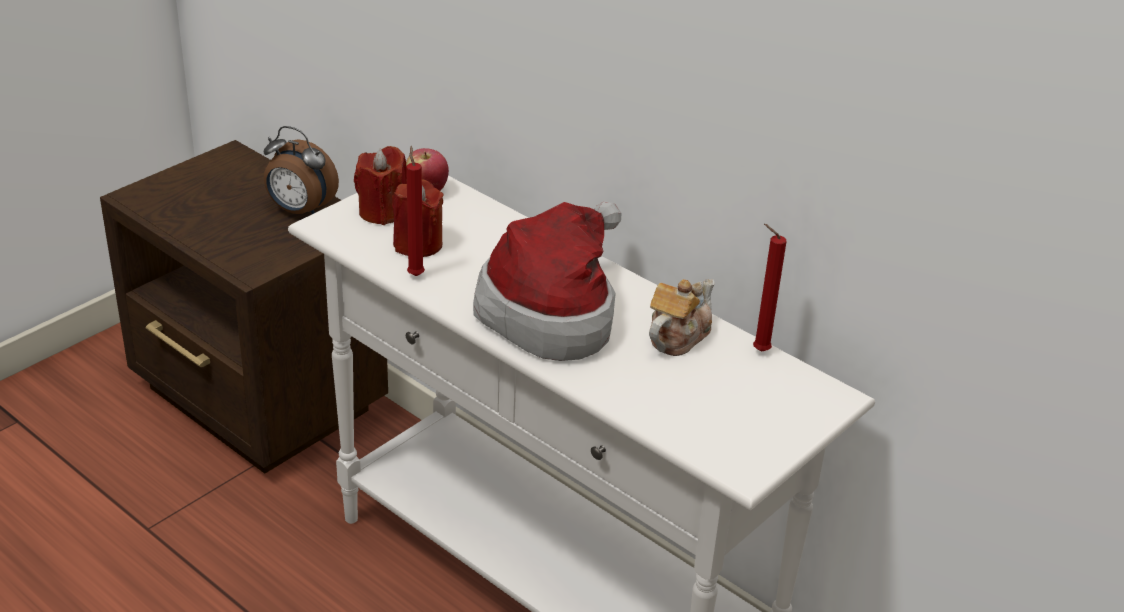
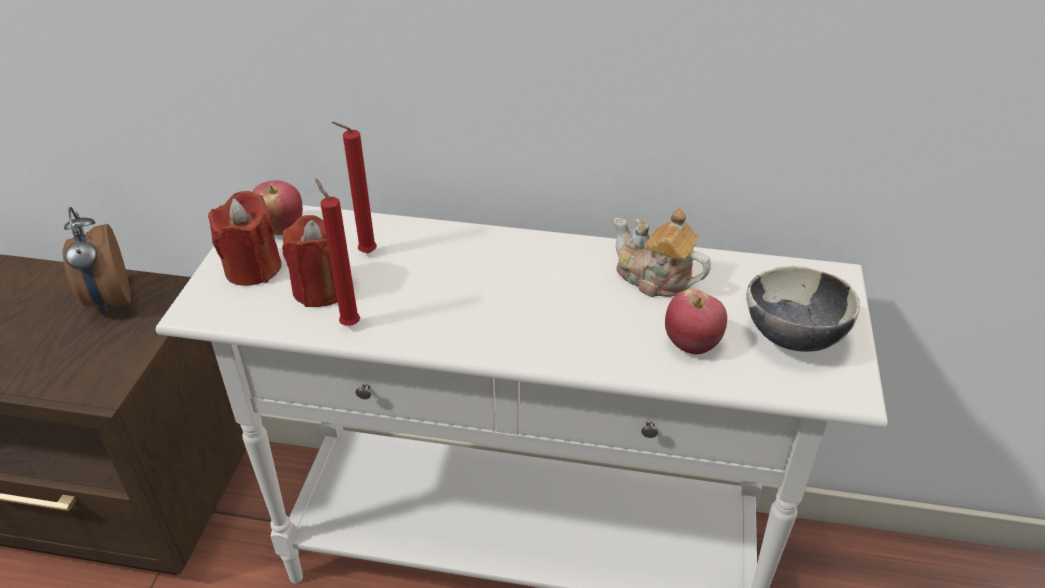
camera: 30 degrees left, 5 degrees up
(300, 211) = (108, 300): alarm clock -> alarm clock turned 75 degrees clockwise
(553, 311) = (522, 303): hat -> none
(654, 391) = (692, 344): none -> apple
(677, 336) = (654, 278): teapot -> teapot turned 60 degrees counterclockwise
(742, 420) = (792, 337): none -> bowl
(758, 350) = (732, 261): red candle -> red candle (364, 253)

